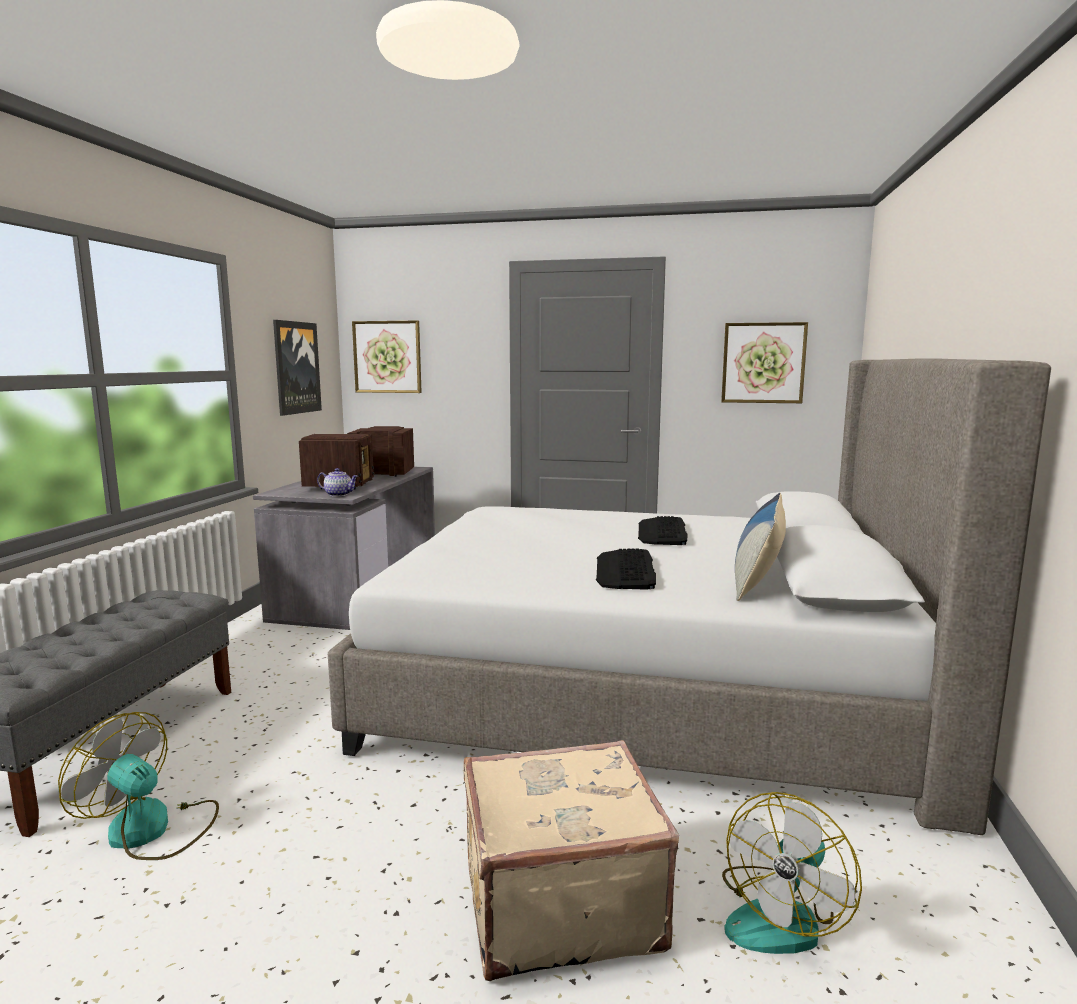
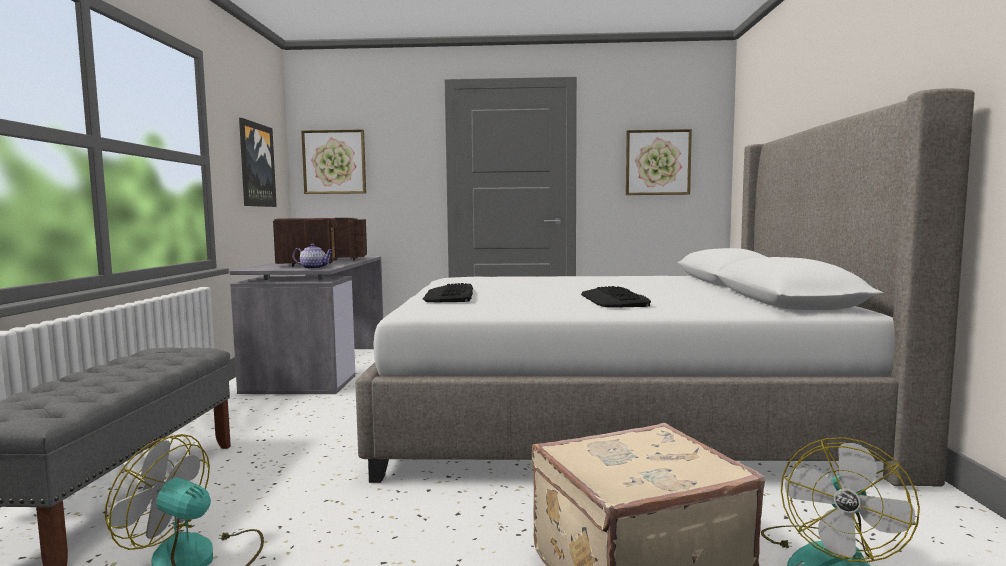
camera: 10 degrees left, 5 degrees down
(662, 532) = (617, 282): keyboard -> keyboard (450, 295)
(758, 578) = (725, 299): pillow -> none

